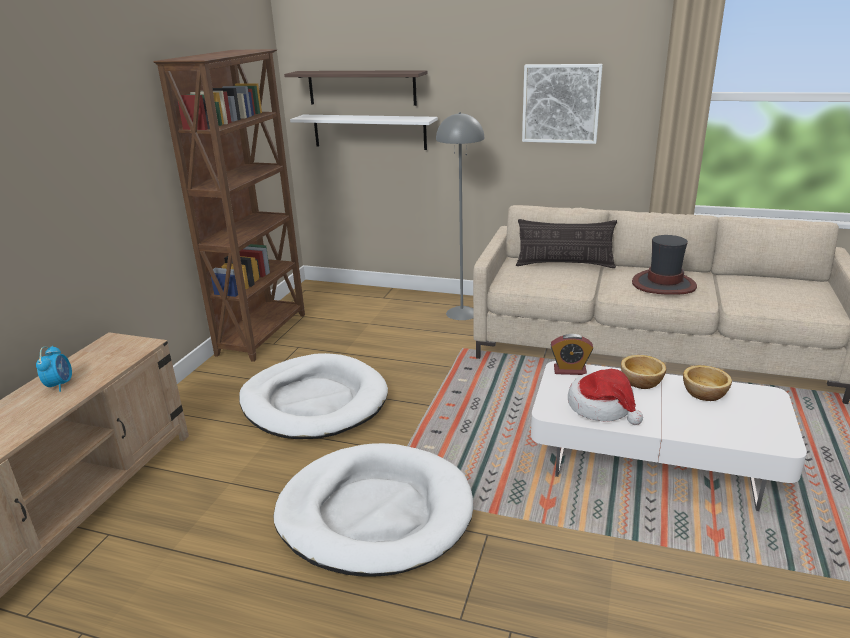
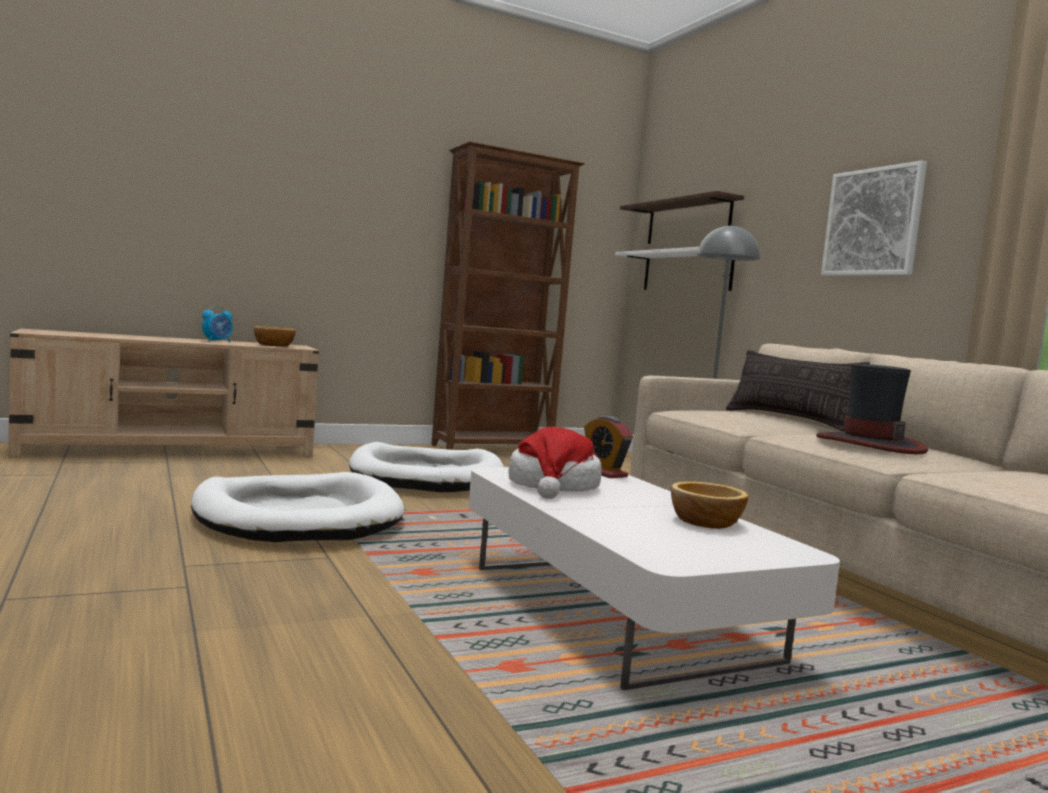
camera: 45 degrees right, 20 degrees down
(642, 382) = (656, 497): bowl -> bowl (273, 345)

